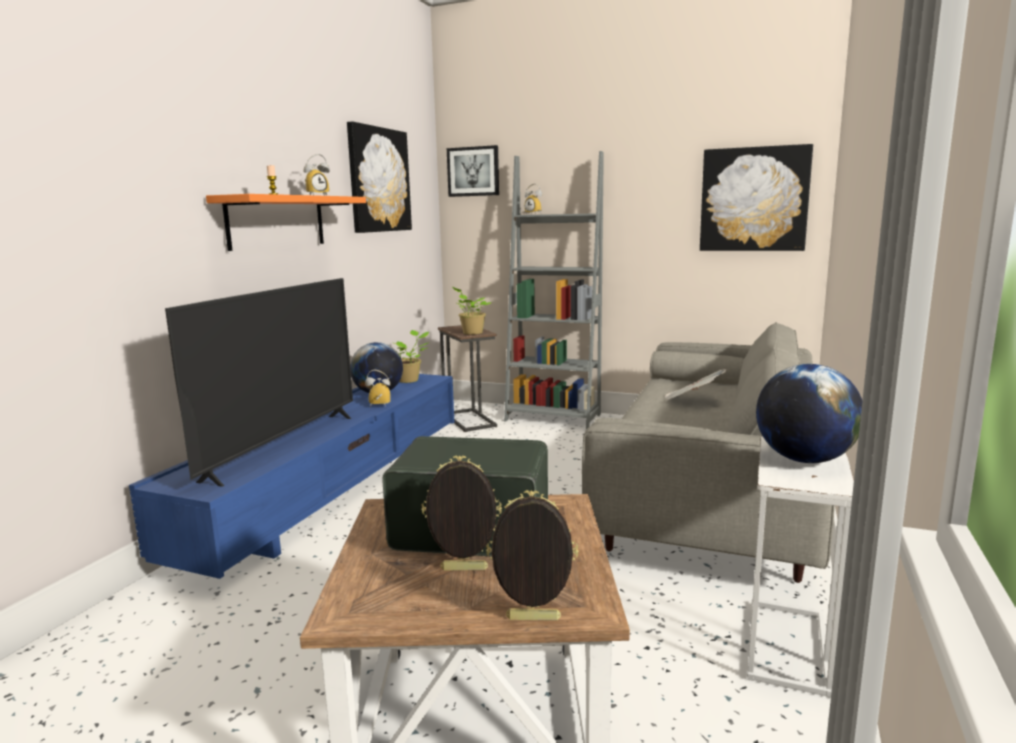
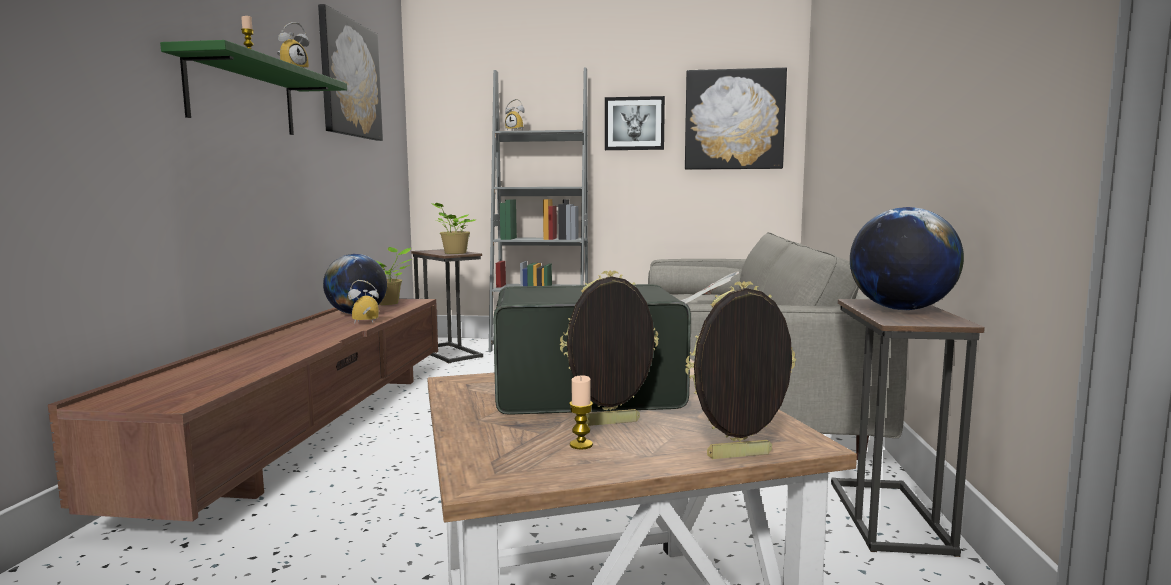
camera: 15 degrees left, 5 degrees down
(277, 222) = (243, 97): orange shelf -> green shelf
(283, 446) = (261, 359): television -> none
(335, 490) = (313, 424): blue tv stand -> brown tv stand
(426, 591) = (581, 445): none -> candle
(473, 171) = (446, 87): picture -> picture (634, 123)
(789, 646) = (890, 517): white side table -> brown side table

